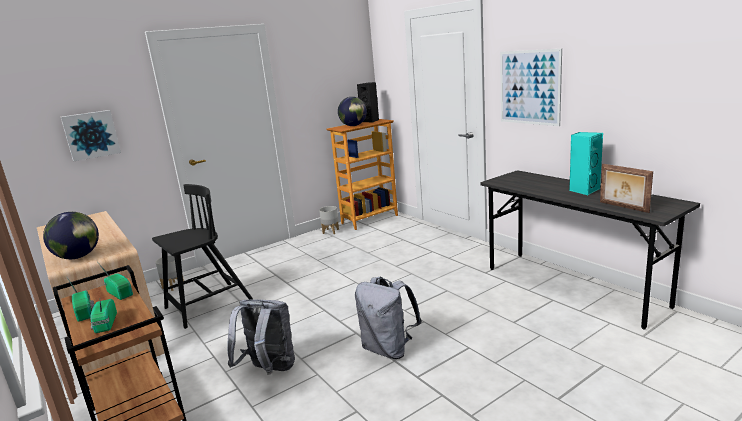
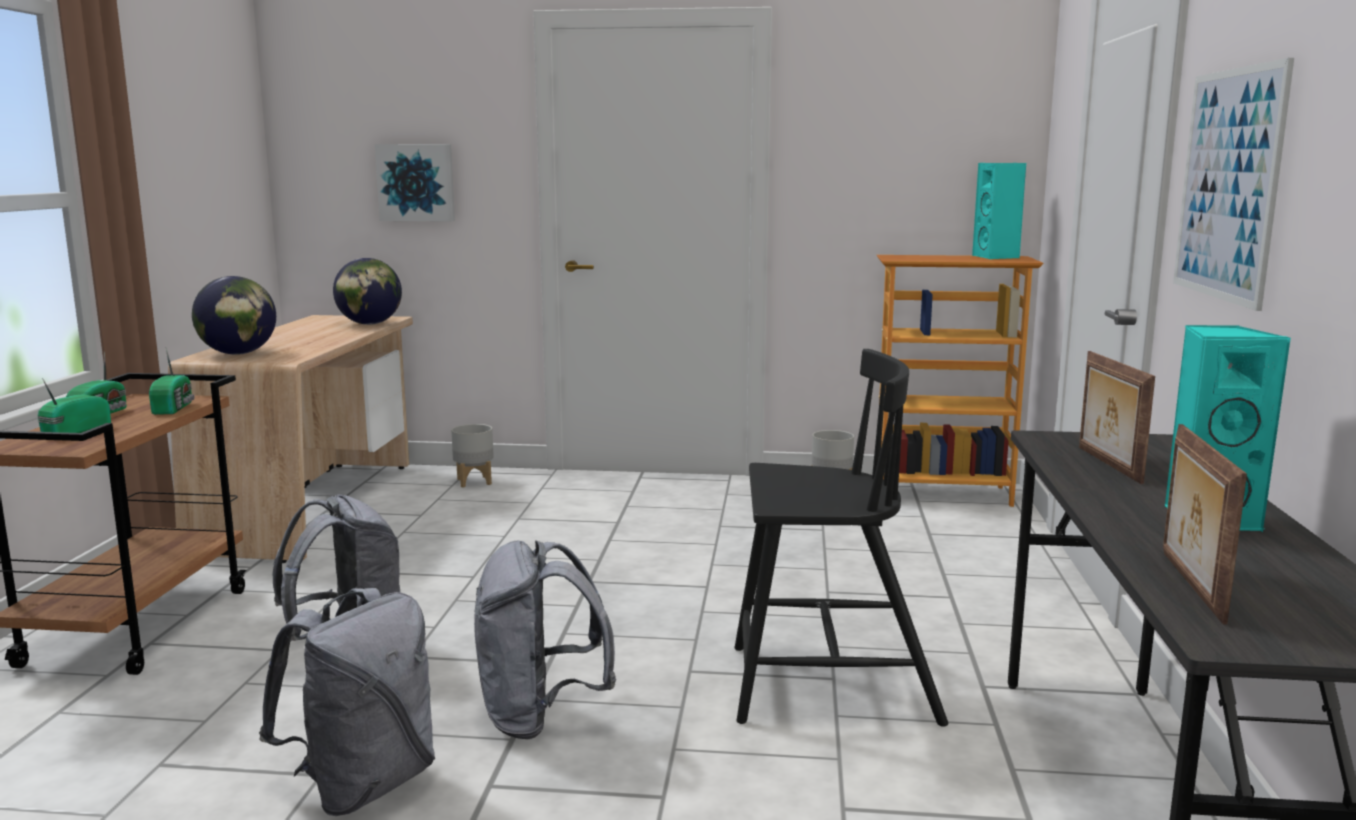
camera: 40 degrees right, 5 degrees down
(207, 305) = (459, 524): black chair -> black chair (828, 685)
(353, 126) = (933, 258): globe -> globe (370, 324)
(370, 121) = (996, 257): black speaker -> turquoise speaker
(378, 403) = (363, 785): none -> grey backpack
(528, 184) = (1107, 464): none -> picture frame

